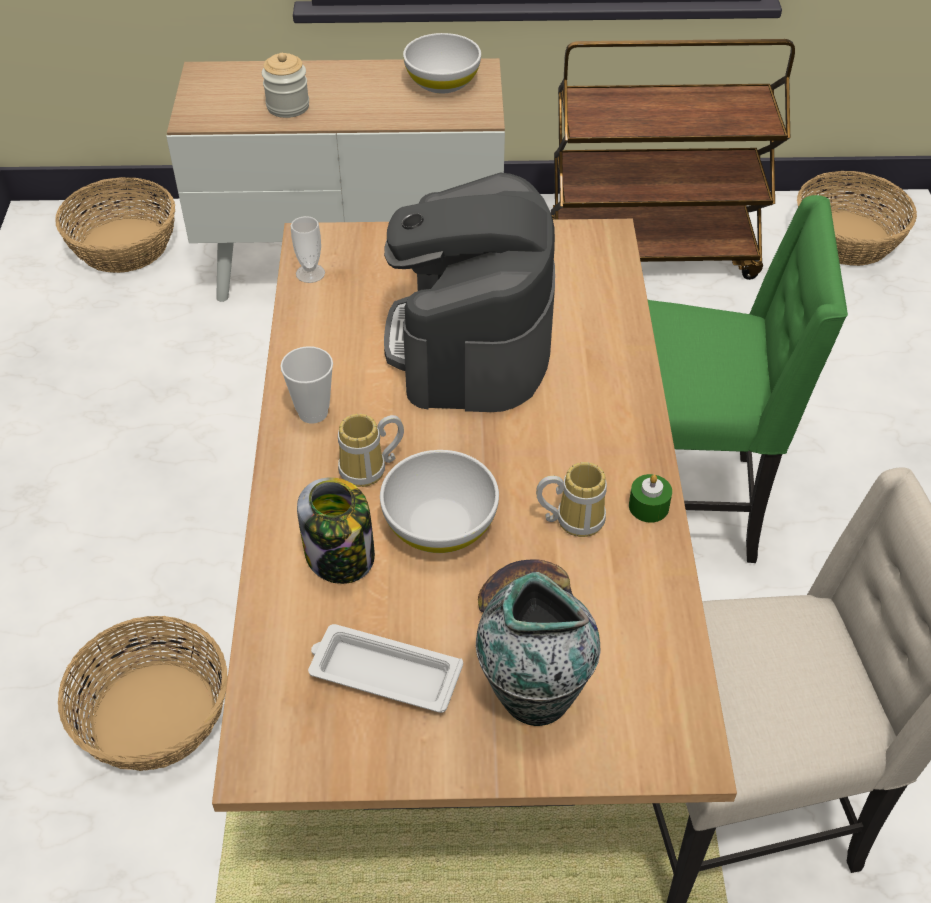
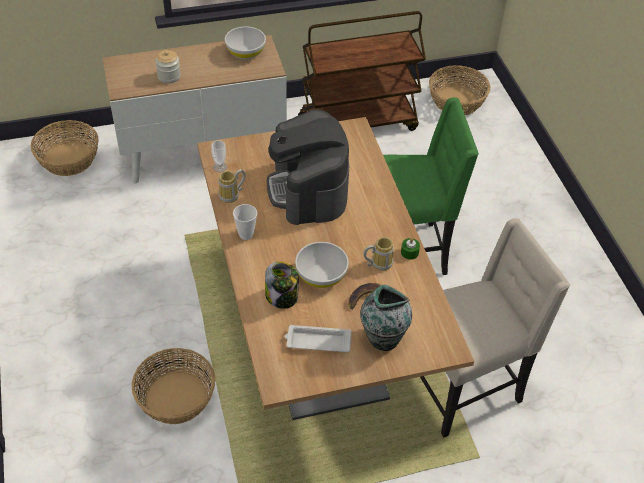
camera: 15 degrees left, 0 degrees up
(370, 471) = (282, 257): mug -> mug (232, 196)

